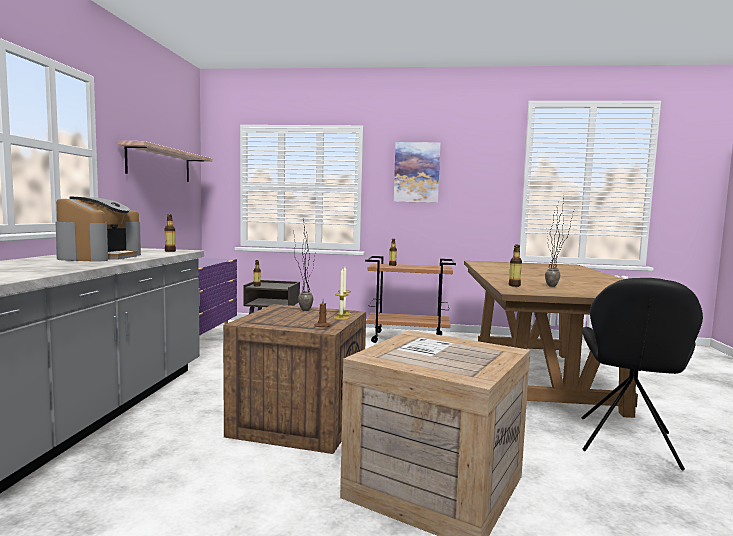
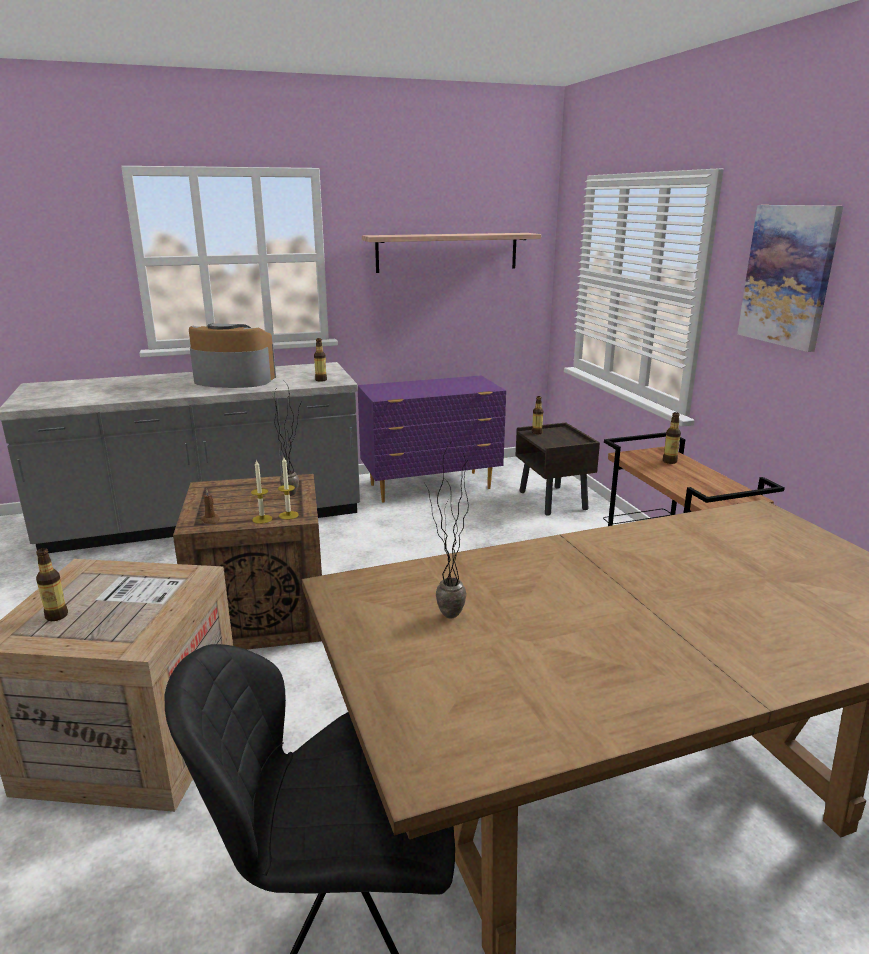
camera: 65 degrees right, 15 degrees up
(99, 257) = (233, 380): coffee machine -> coffee machine turned 150 degrees counterclockwise
(514, 285) = (413, 580): bottle -> bottle (56, 616)

